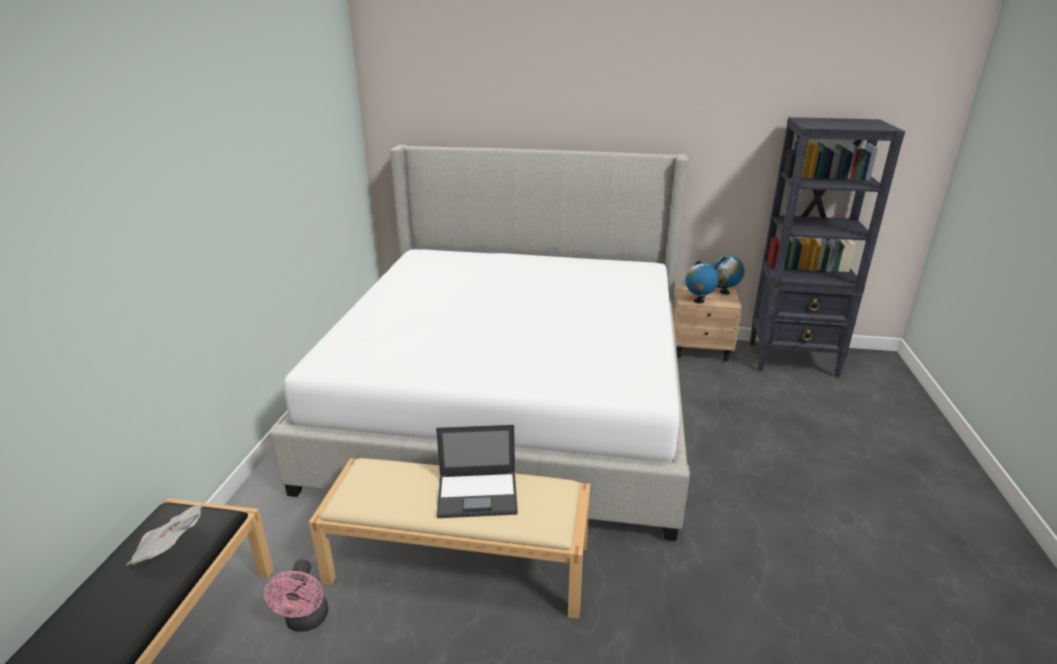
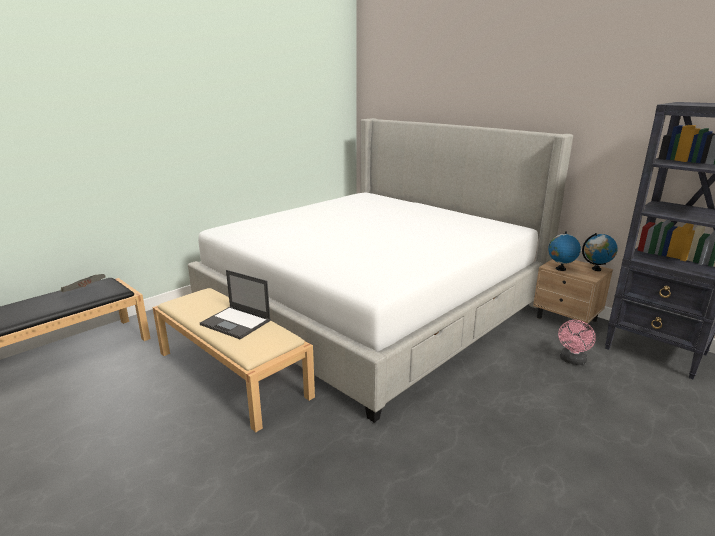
camera: 35 degrees right, 5 degrees down
(306, 621) = (134, 366): pink fan -> pink fan (572, 361)

